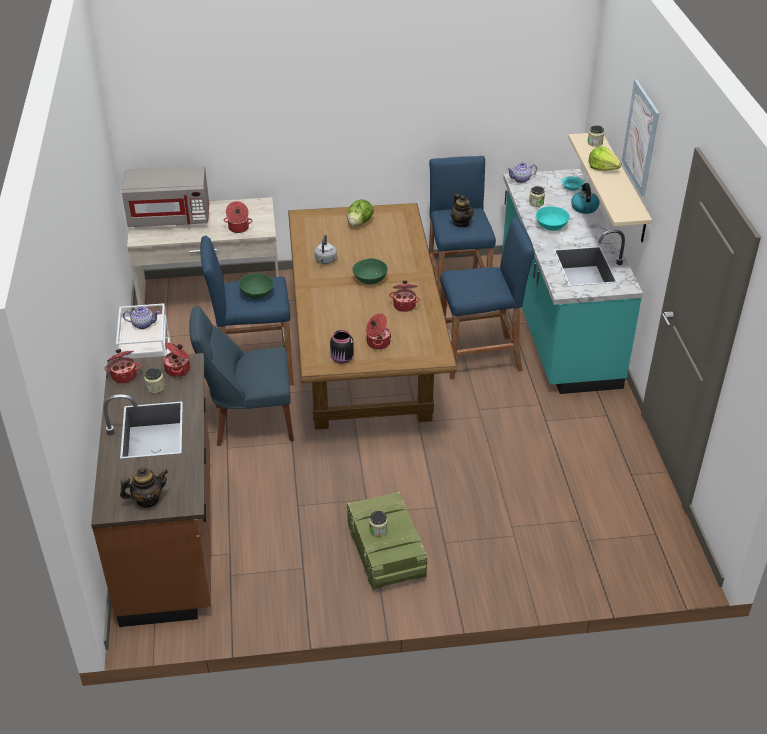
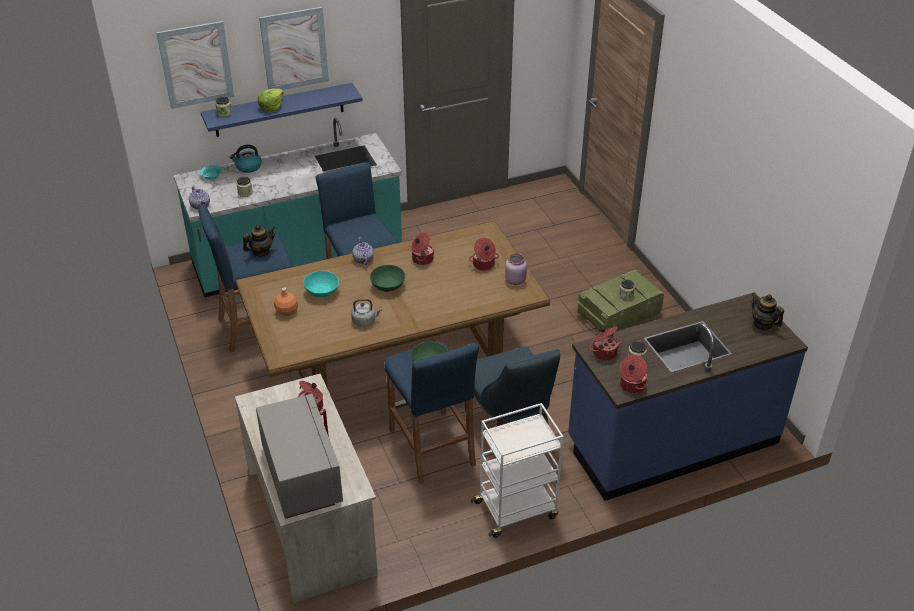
camera: 105 degrees left, 0 degrees up
(142, 324) = (507, 443): teapot -> teapot (363, 260)
(171, 535) = (672, 442): brown counter -> blue counter
(342, 359) = (516, 280): black jar -> pink jar
(359, 223) = (286, 311): lettuce -> orange bottle
(551, 226) = (286, 181): turquoise bowl -> turquoise bowl (322, 292)
(610, 85) = (196, 64): none -> picture
(623, 188) = (279, 110): beige shelf -> blue shelf

